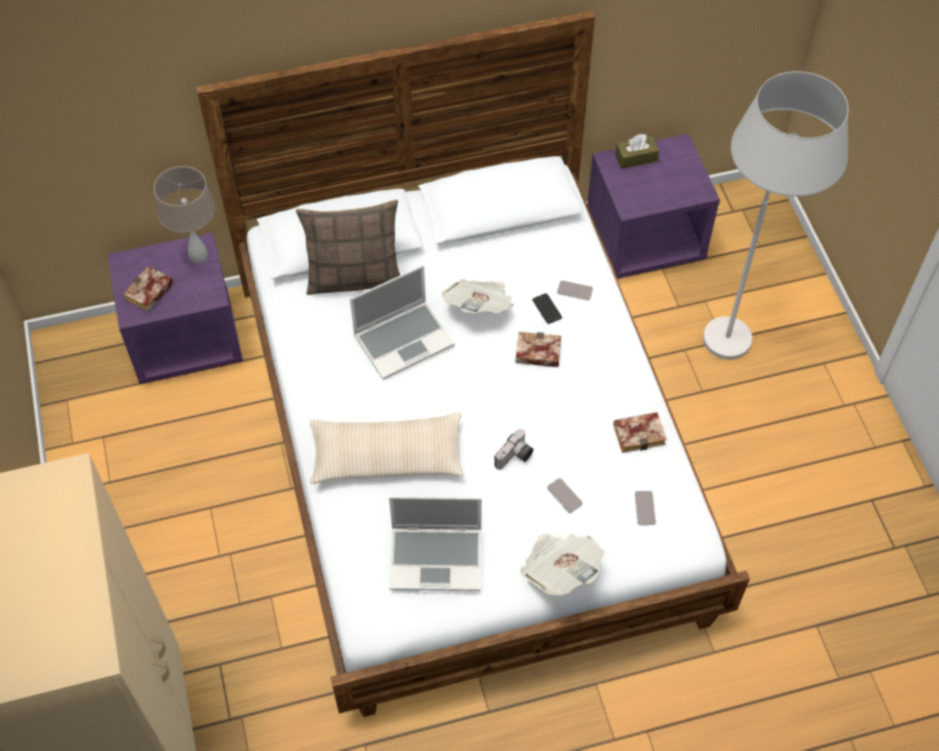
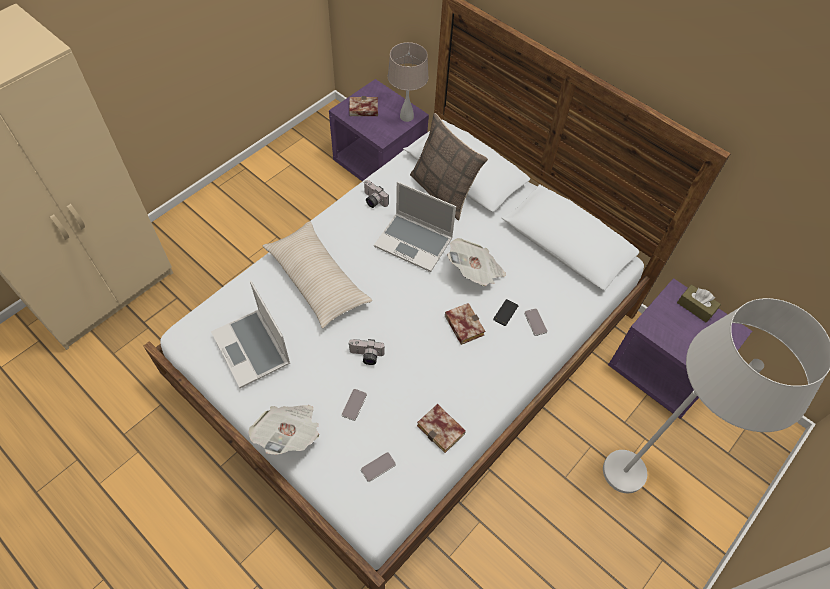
camera: 55 degrees right, 0 degrees up
(316, 349) = (373, 201): none -> camera

